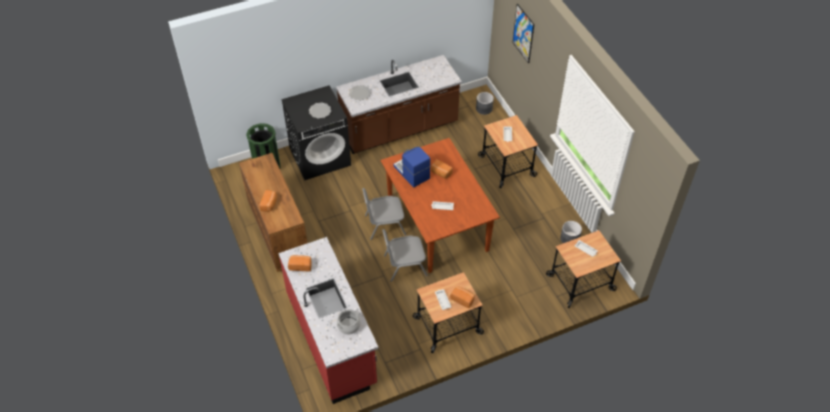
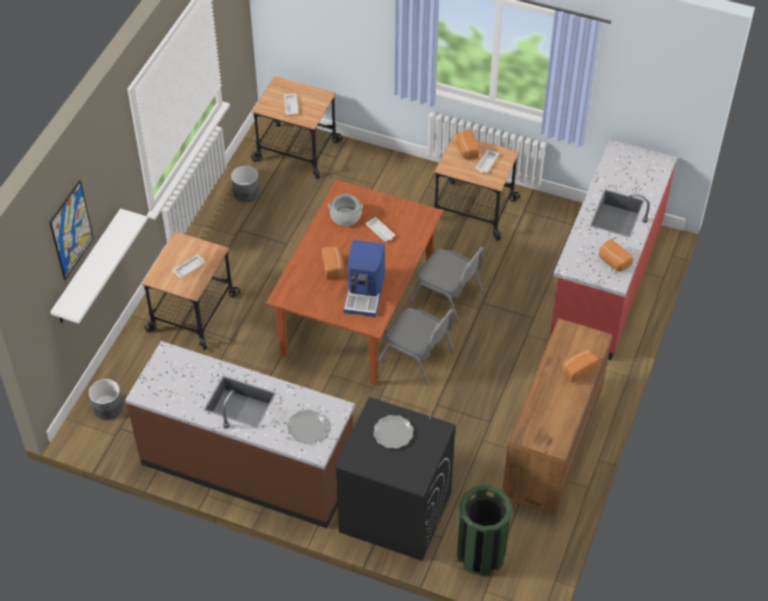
camera: 135 degrees left, 0 degrees up
(349, 326) = (619, 173): cooking pot -> cooking pot (345, 216)
(522, 69) = (88, 268): none -> white shelf

